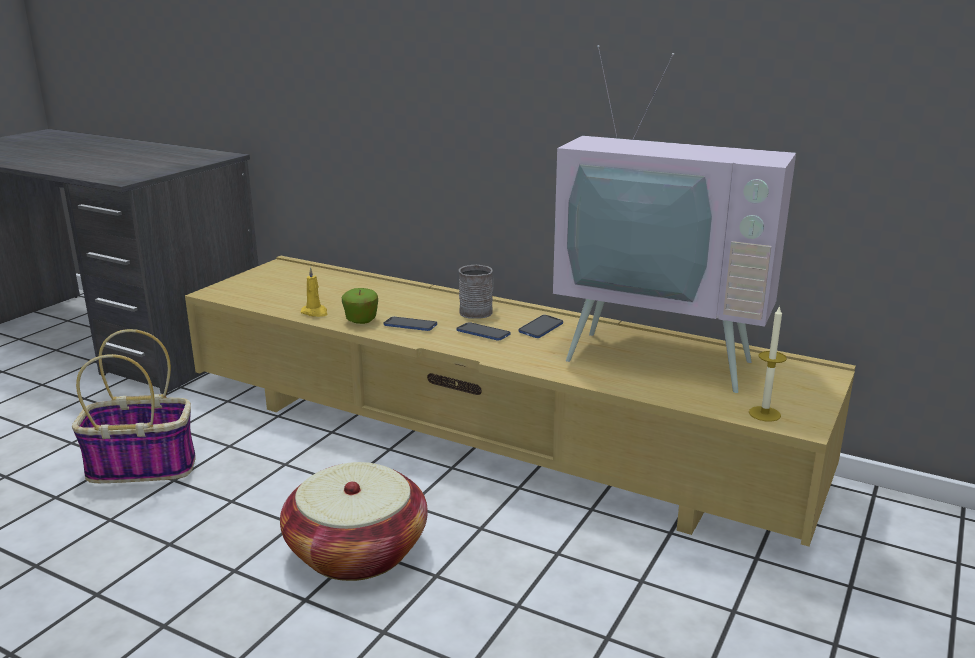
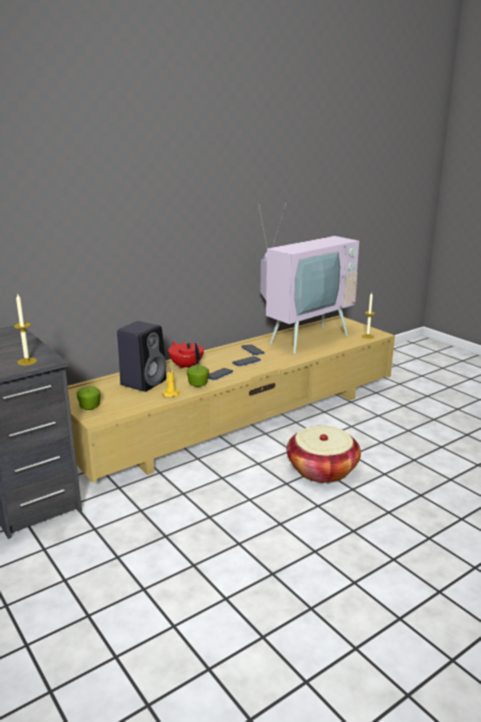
camera: 65 degrees left, 0 degrees up
(117, 175) = (27, 361): none -> candle
(144, 466) = (182, 526): basket -> none
(246, 283) = (89, 407): none -> apple
(344, 290) = (144, 382): none -> black speaker
(425, 300) = (186, 366): none -> red teapot
(479, 311) = (216, 358): grey mug -> none

